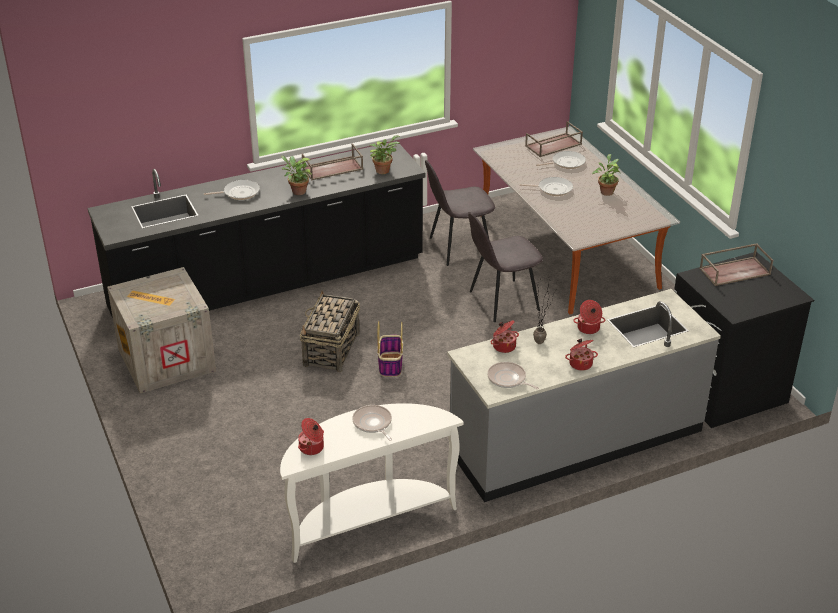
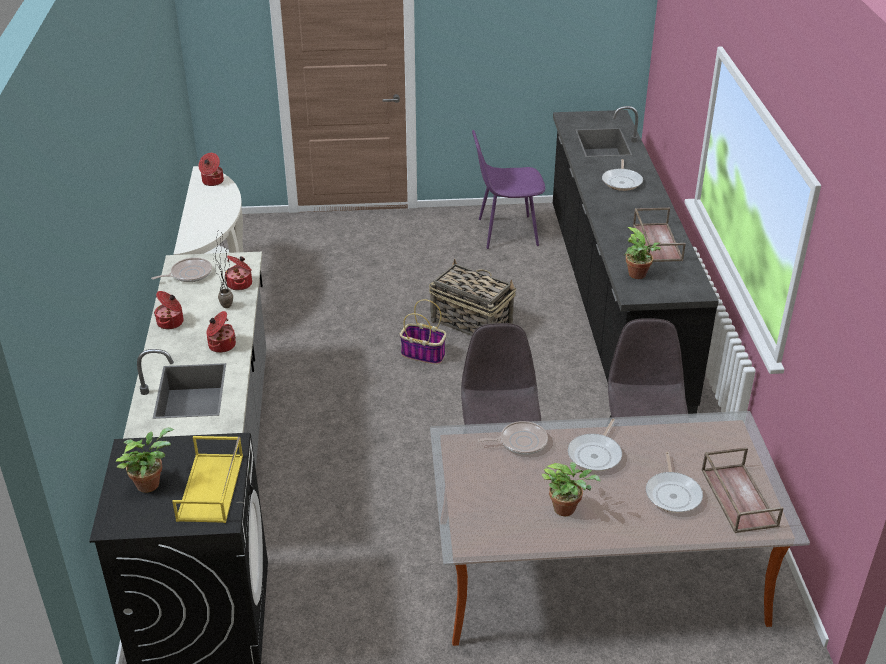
camera: 110 degrees right, 0 degrees up
(165, 361) = (505, 232): crate -> purple chair
(297, 191) = (610, 213): potted plant -> potted plant (150, 483)
(373, 423) = (214, 211): frying pan -> frying pan (520, 442)
(735, 271) = (211, 488): brown tray -> yellow tray

